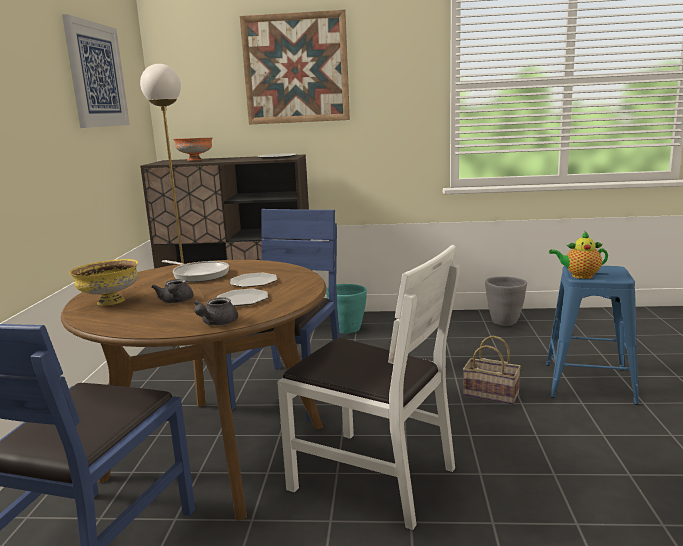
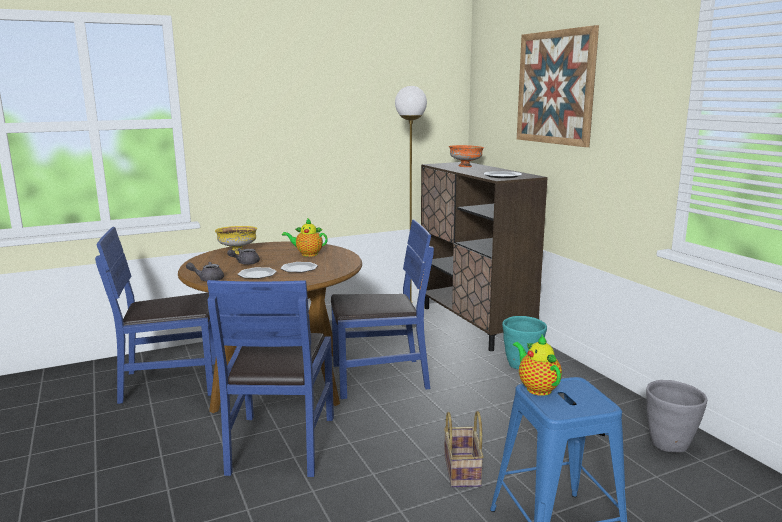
camera: 60 degrees right, 0 degrees up
(96, 75) = (383, 93): picture -> none
(199, 275) = (307, 254): frying pan -> teapot
(372, 477) = (280, 443): white chair -> blue chair

